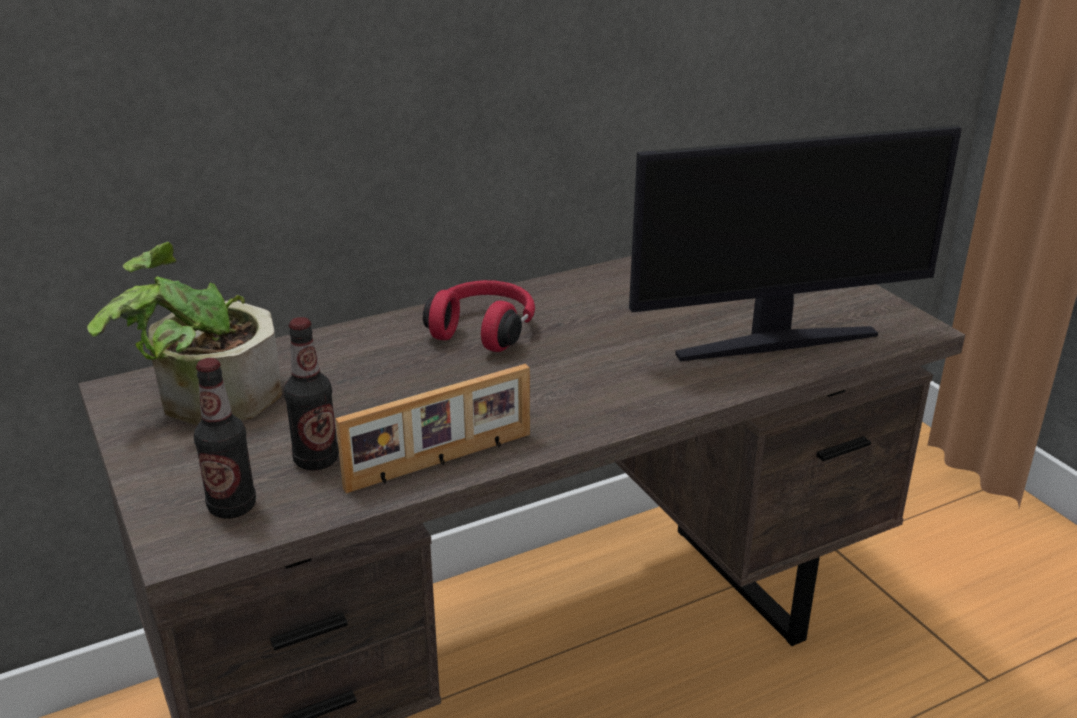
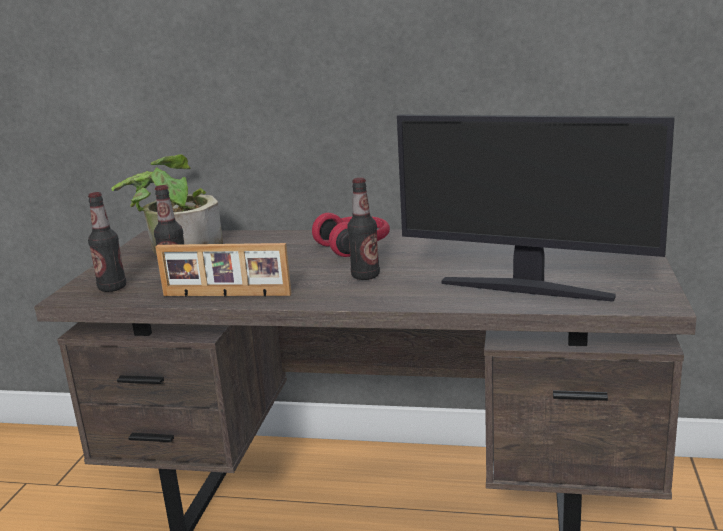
camera: 40 degrees right, 10 degrees down
(575, 375) = (365, 276): none -> bottle

